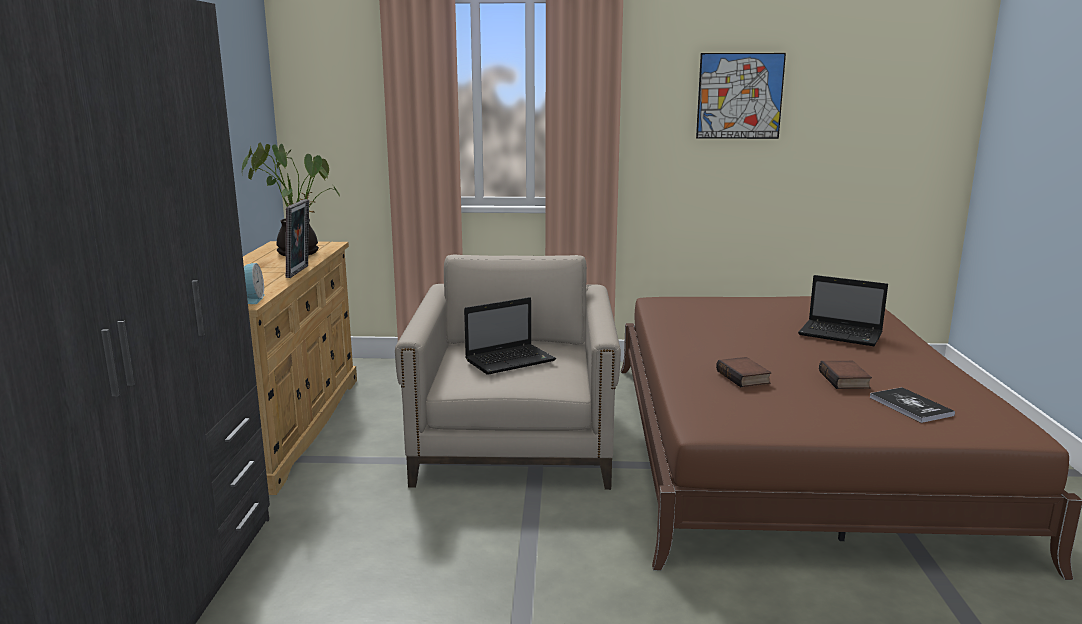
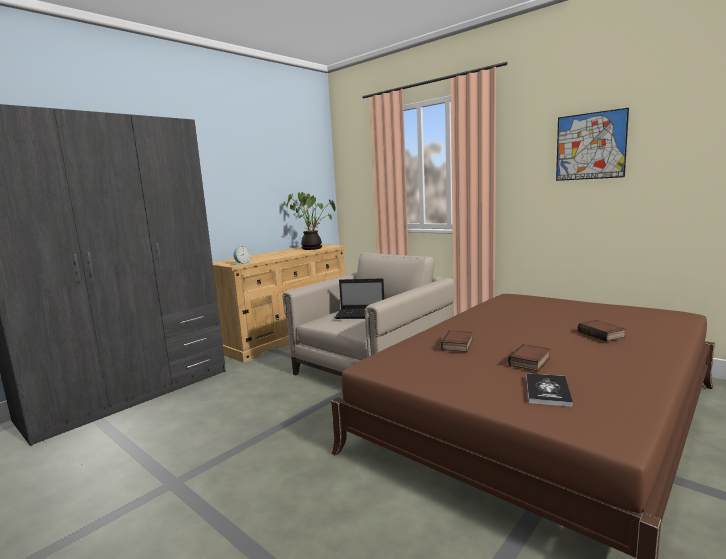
camera: 40 degrees right, 5 degrees down
(300, 271) = (289, 255): picture frame -> none
(842, 335) = (602, 334): laptop -> book

